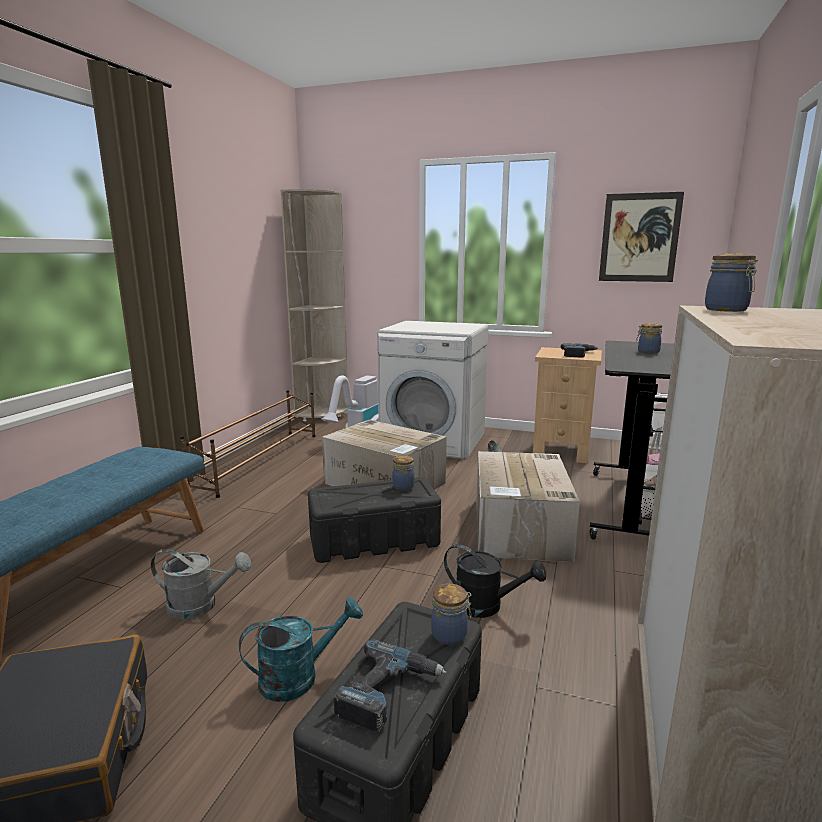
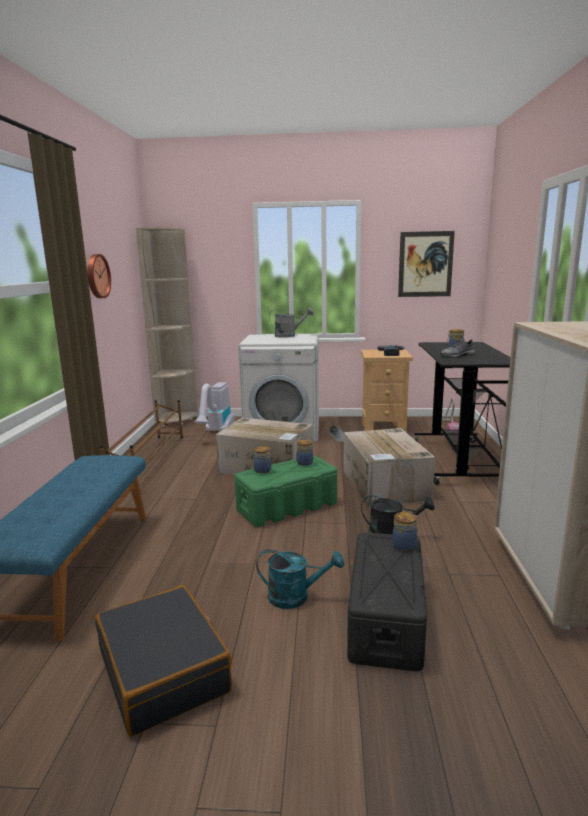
camera: 15 degrees left, 0 degrees up
(201, 606) = (188, 568): grey watering can -> grey watering can (289, 335)
(211, 241) = (97, 276): none -> wall clock
(299, 677) = (296, 597): turquoise watering can -> turquoise watering can turned 45 degrees clockwise
(375, 540) = (287, 506): black storage box -> green storage box
(388, 692) = (391, 579): power drill -> none
(641, 360) = (457, 355): none -> grey shoe
(727, 310) = (547, 325): jar -> jar (263, 470)

